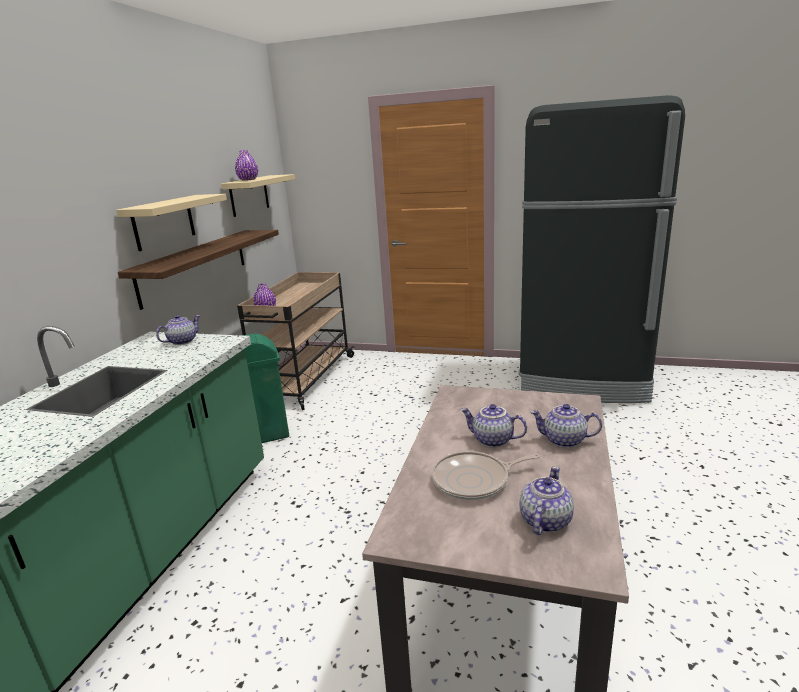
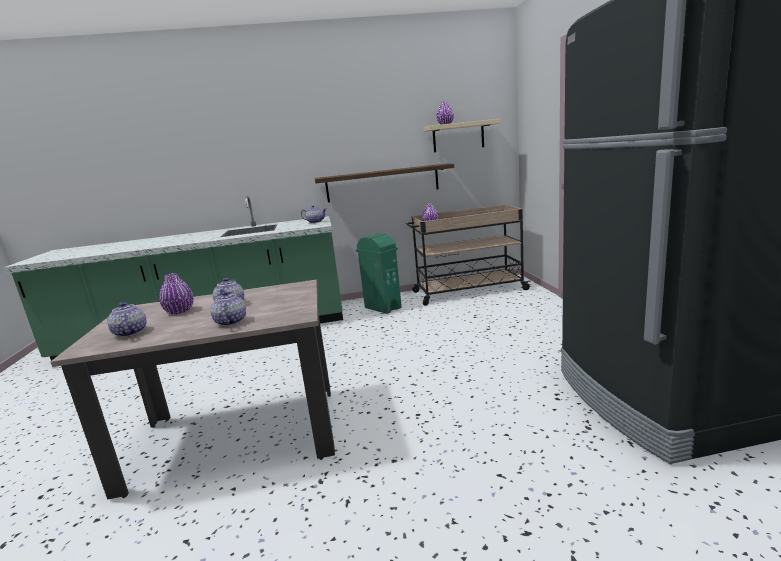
camera: 65 degrees right, 5 degrees down
(164, 222) = (358, 152): beige shelf -> none
(474, 480) = (179, 311): frying pan -> purple vase
(544, 521) = (130, 333): teapot -> teapot turned 120 degrees counterclockwise

